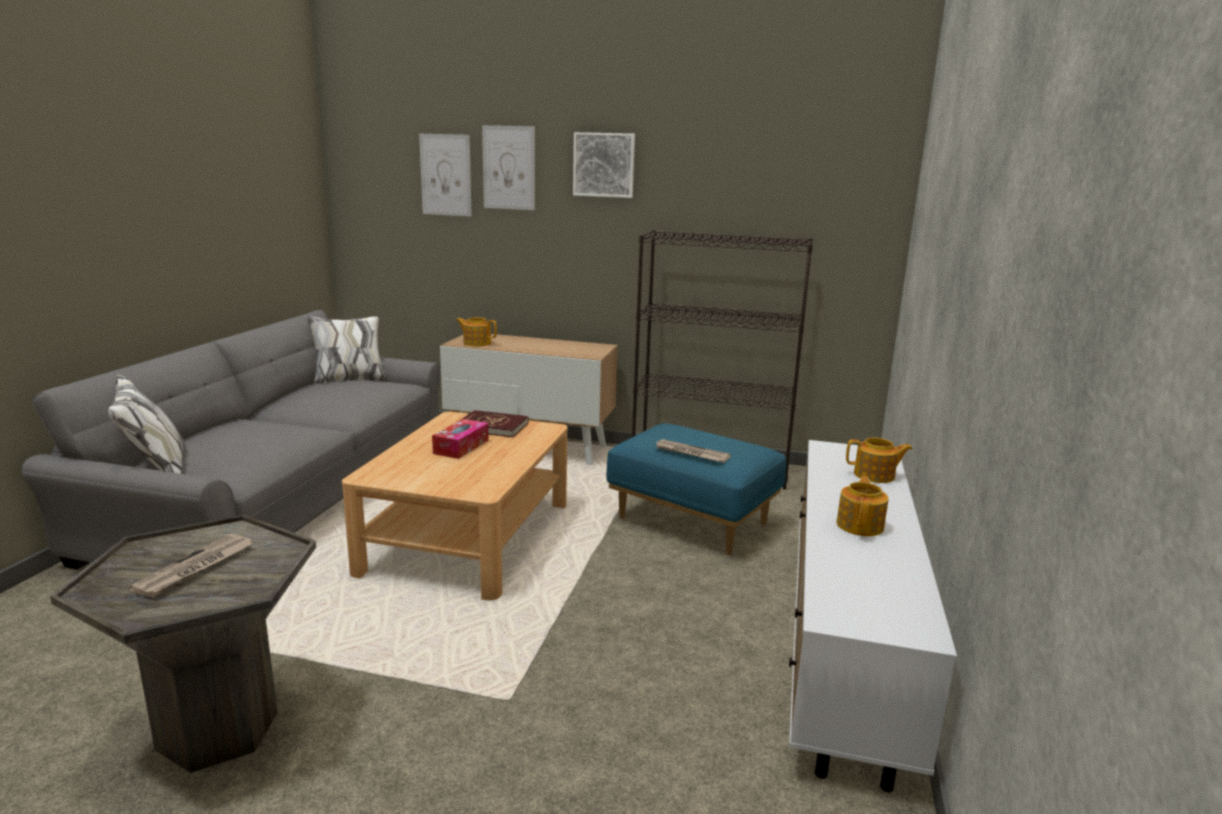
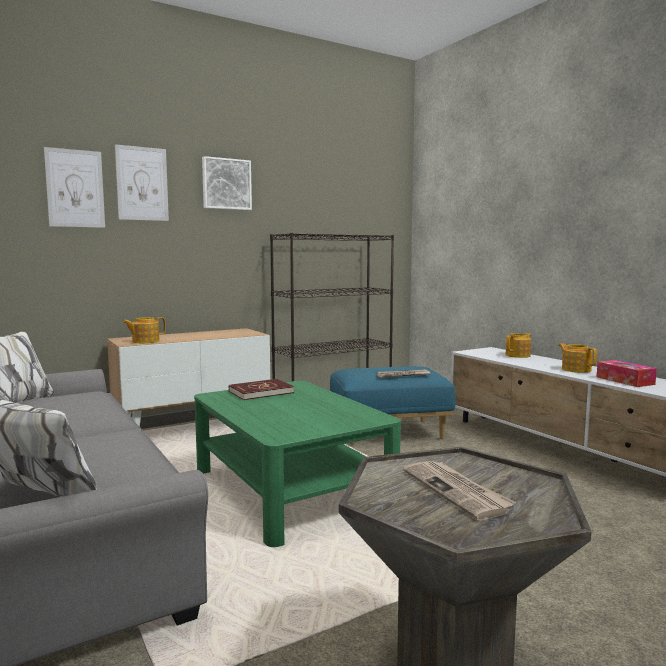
camera: 45 degrees left, 10 degrees down
(461, 447) = (280, 405): tissue box -> tissue box (625, 380)
(468, 536) = (289, 489): beige coffee table -> green coffee table

